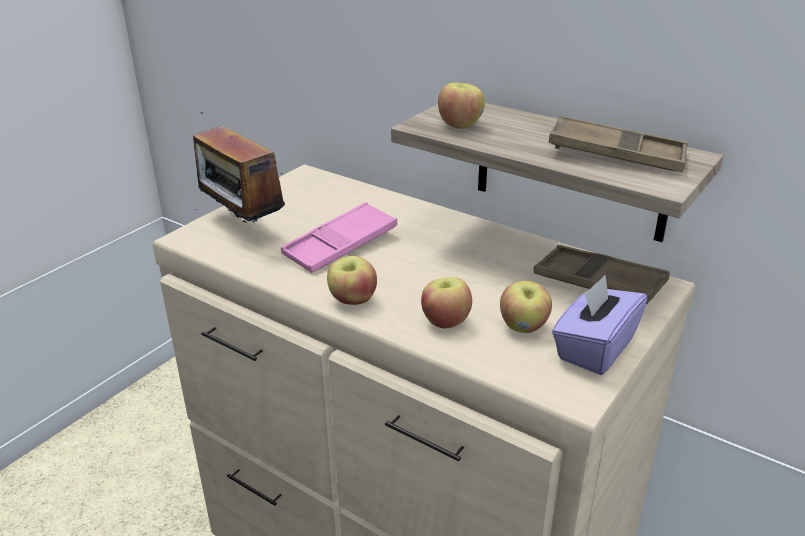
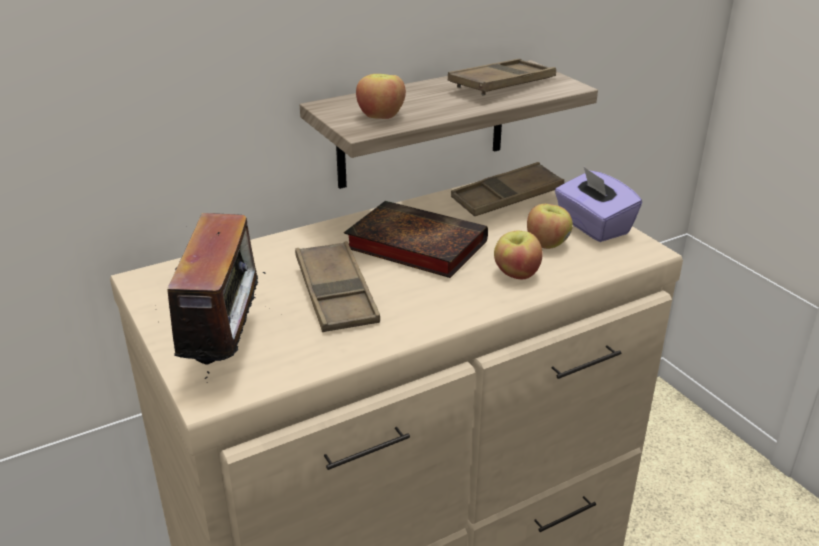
camera: 65 degrees left, 0 degrees up
(242, 226) = (226, 348): radio -> radio turned 75 degrees counterclockwise
(340, 245) = (336, 294): pink tray -> brown tray
(352, 300) = (448, 311): apple -> none
(447, 256) = (412, 245): none -> book

